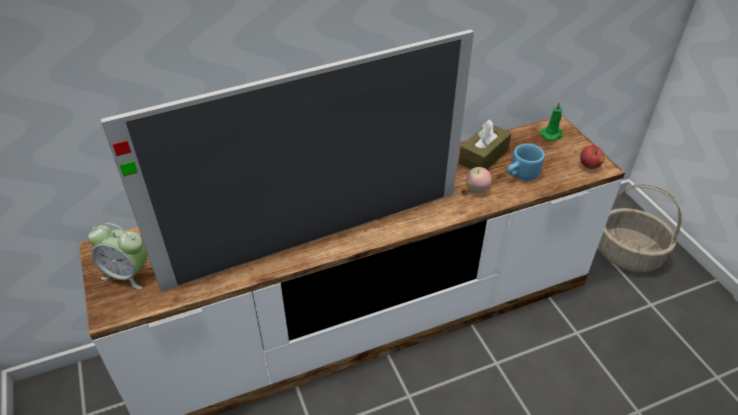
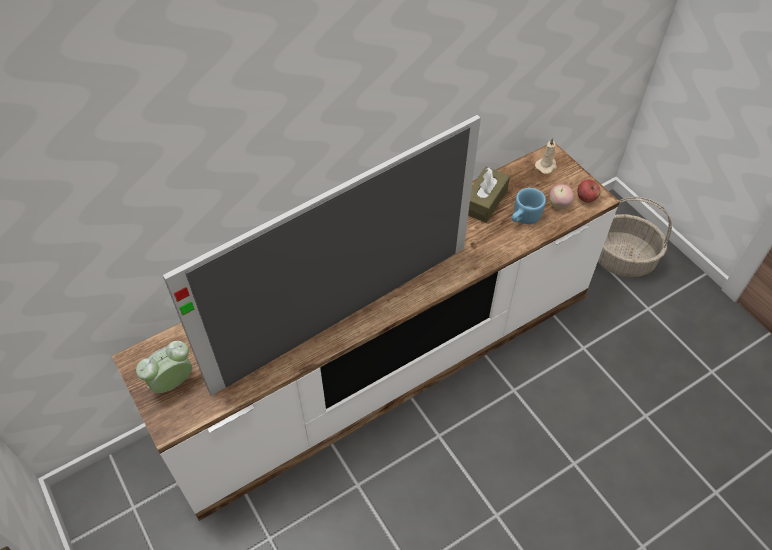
camera: 10 degrees left, 10 degrees up
(127, 274) = (172, 383): alarm clock -> alarm clock turned 135 degrees clockwise
(477, 190) = (485, 241): apple -> apple (558, 205)
(552, 134) = (546, 166): green candle -> beige candle

